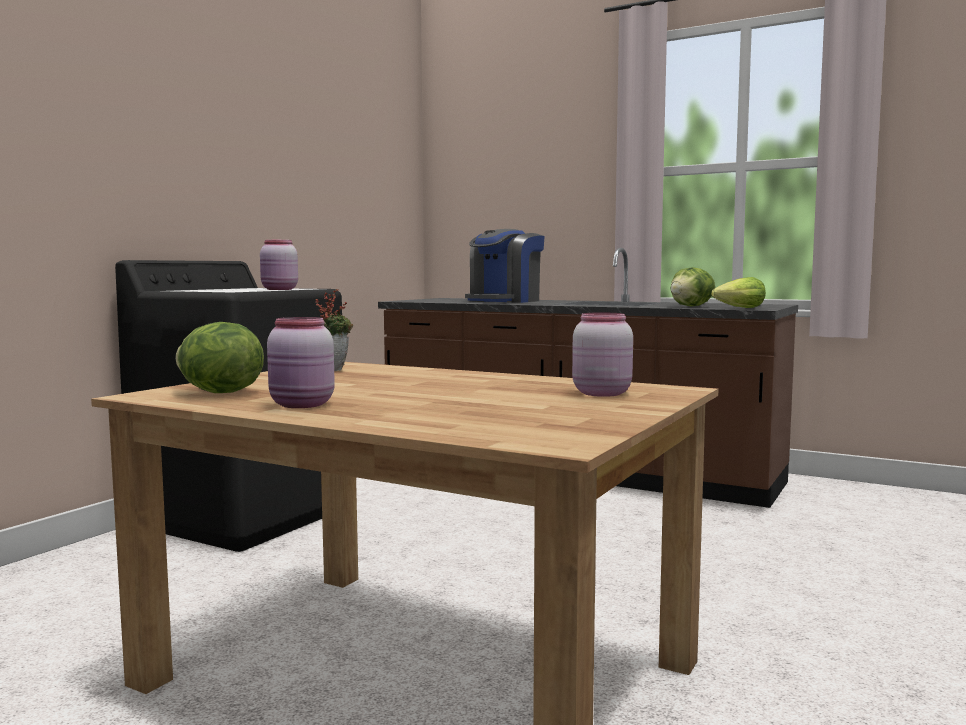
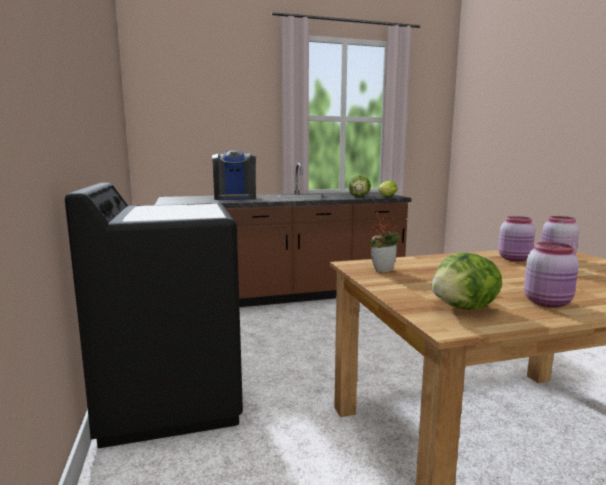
camera: 45 degrees left, 5 degrees up
(279, 289) = (207, 208): pink jar -> pink jar (515, 259)

